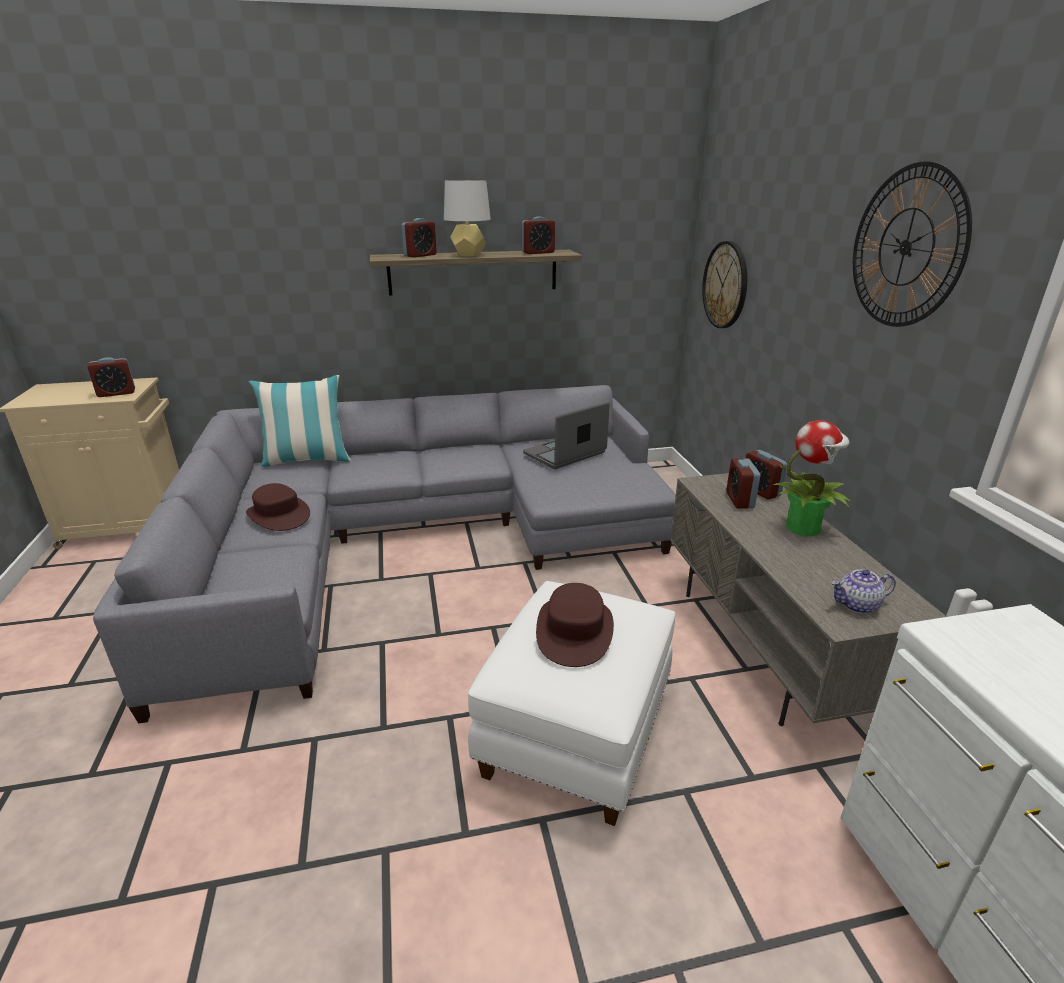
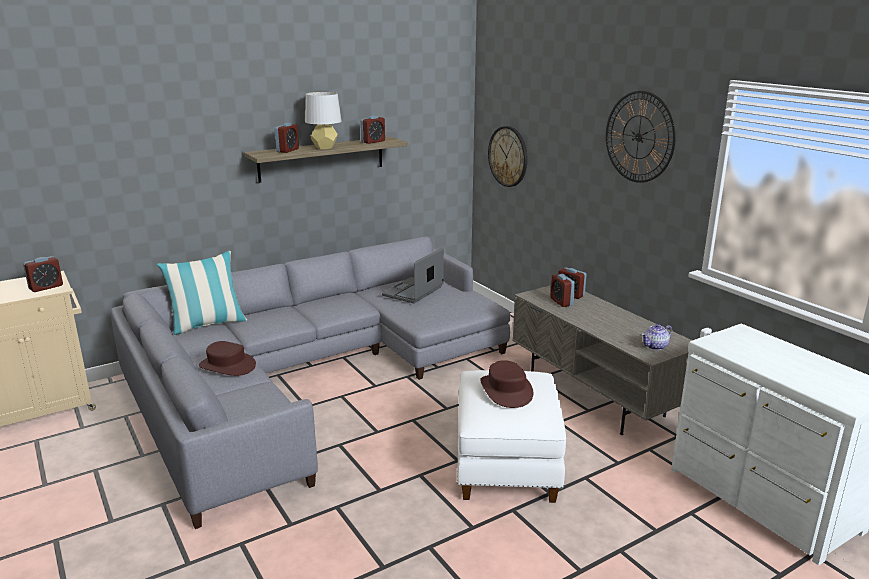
camera: 20 degrees left, 5 degrees down
(803, 527) = (607, 311): potted plant -> none

